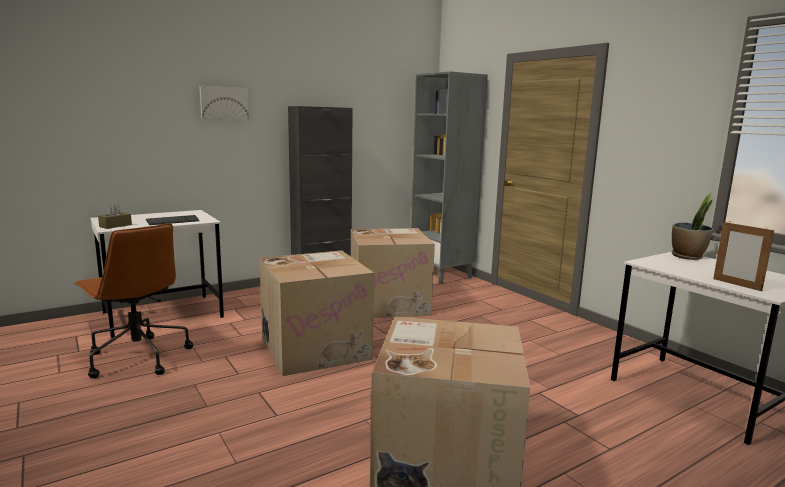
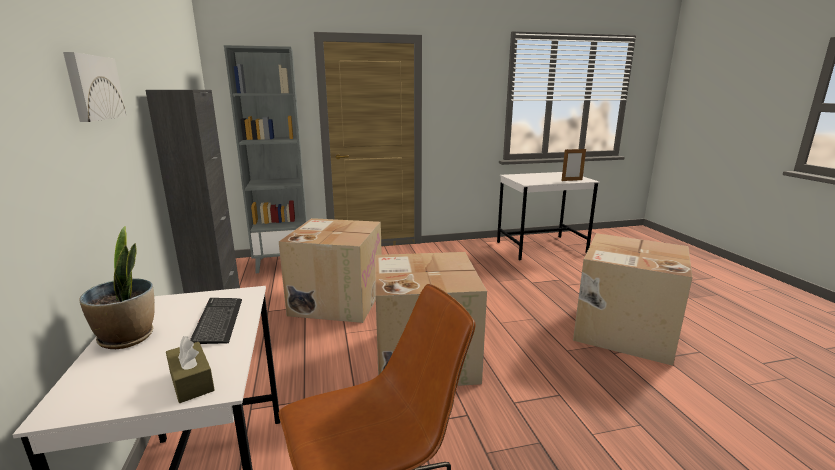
camera: 70 degrees left, 5 degrees up
(688, 256) = (515, 176): potted plant -> potted plant (128, 337)

